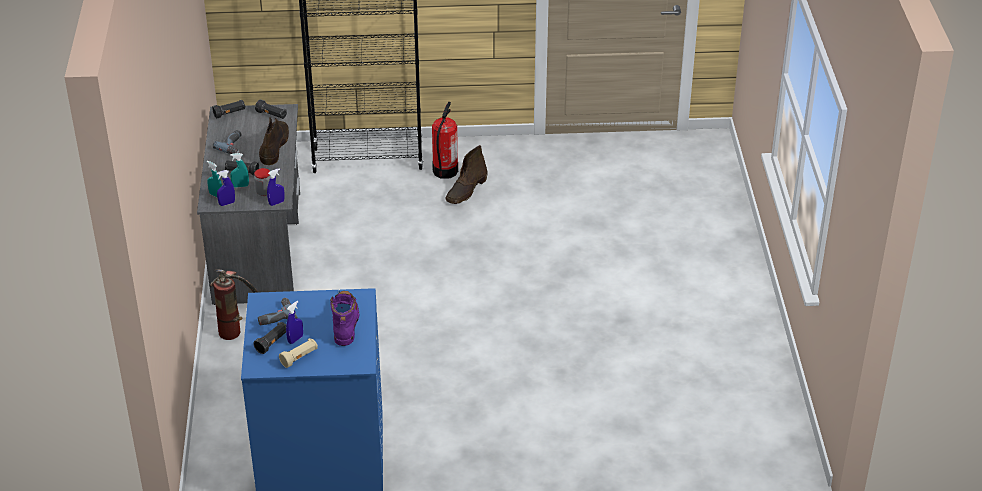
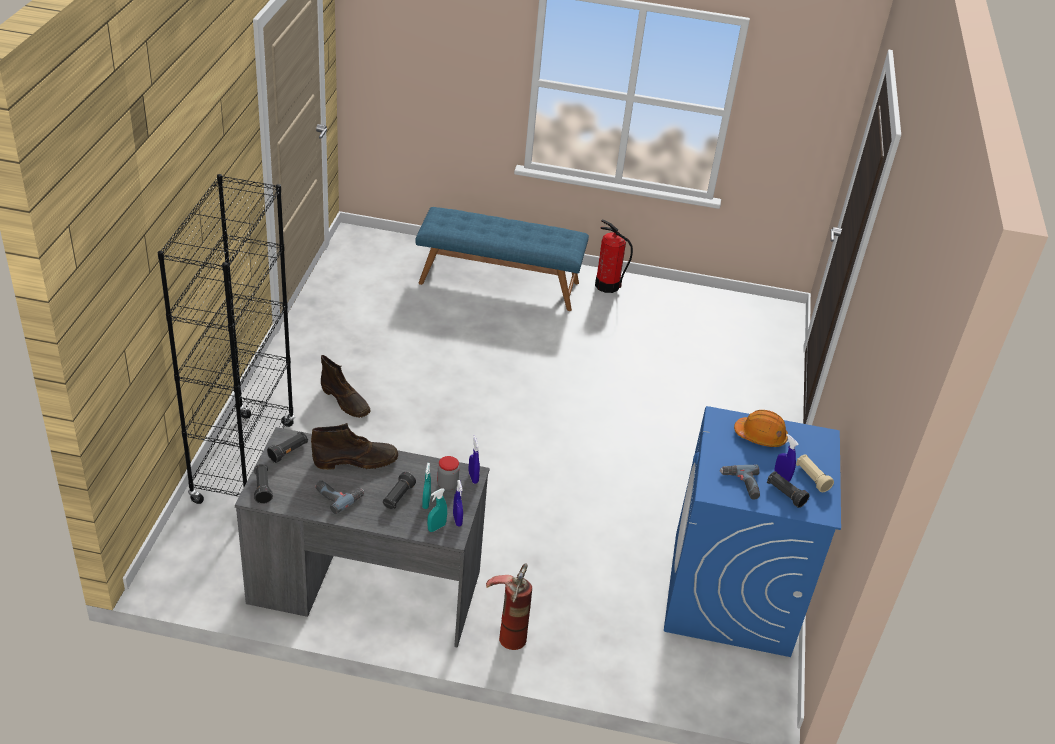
camera: 80 degrees left, 0 degrees up
(274, 146) = (356, 460): brown boot -> brown boot turned 150 degrees clockwise
(345, 323) = (760, 436): purple boot -> orange hard hat
(445, 171) = (303, 409): fire extinguisher -> fire extinguisher (607, 286)
(700, 243) = (499, 282): none -> blue bench

